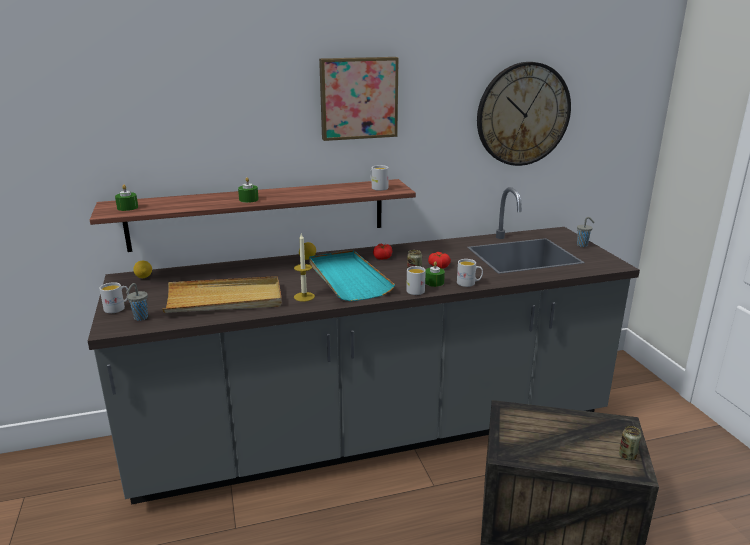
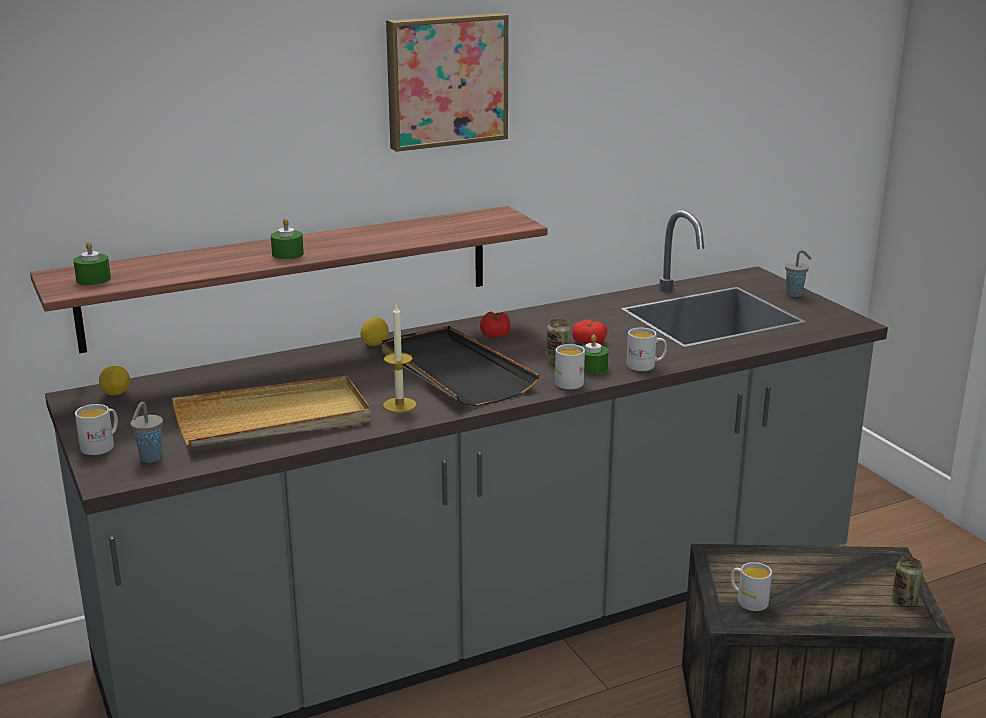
camera: 10 degrees left, 0 degrees up
(347, 278) = (455, 371): turquoise tray -> black tray
(377, 187) = (484, 222): white mug -> white mug (748, 600)
(523, 114) = (692, 94): wall clock -> none

